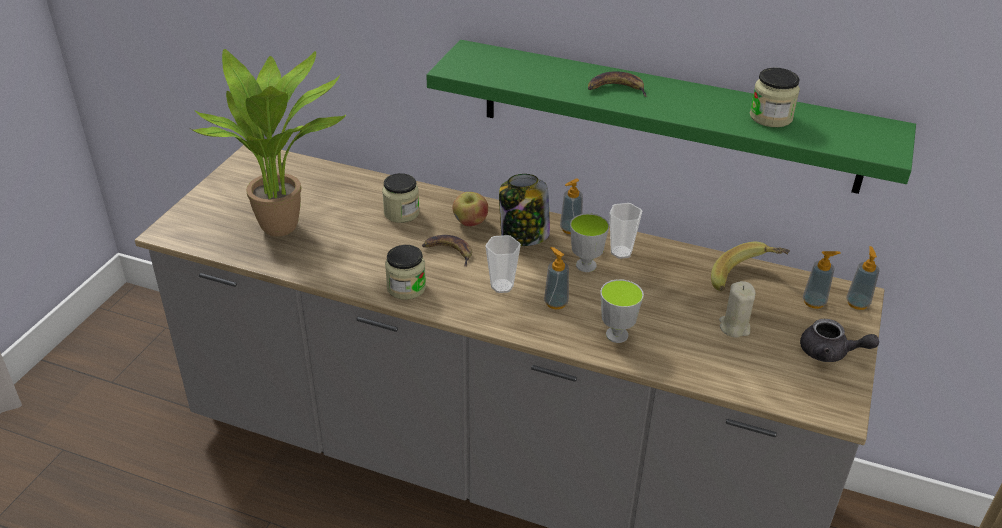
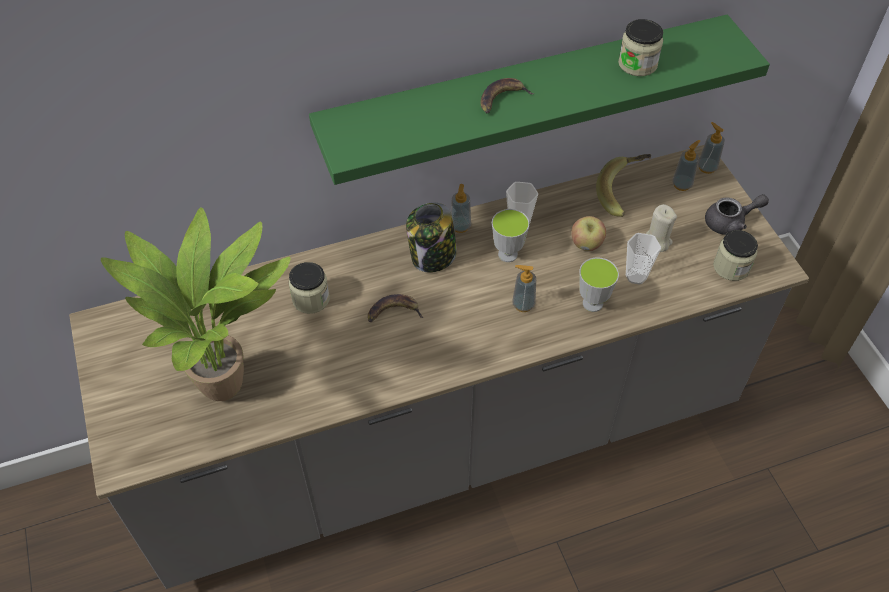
camera: 40 degrees left, 15 degrees up
(406, 288) = (400, 370): jar -> jar (731, 267)
(470, 222) = (377, 271): apple -> apple (586, 244)
(502, 286) = (469, 317): cup -> cup (636, 276)

